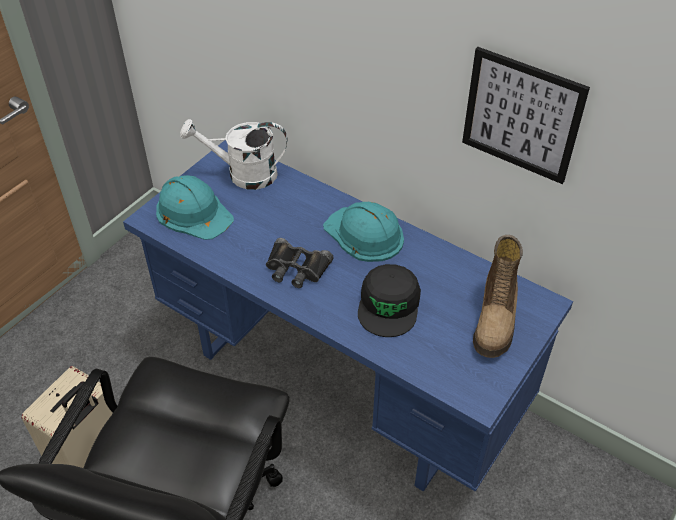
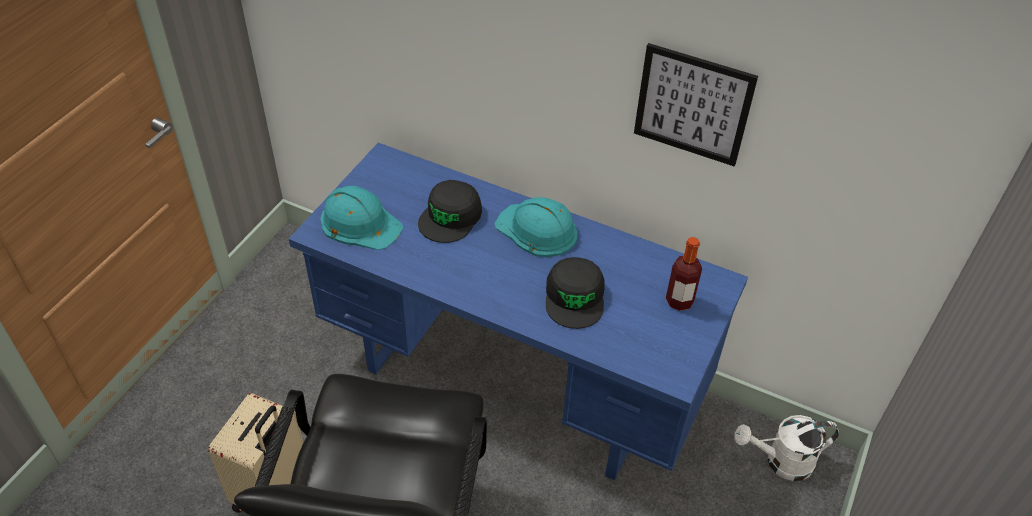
camera: 10 degrees left, 0 degrees up
(243, 174) = (402, 179): white watering can -> white watering can (781, 462)
(282, 214) = (450, 217): none -> black cap
(296, 268) = (476, 270): black binoculars -> none
(496, 319) = (679, 301): boot -> bottle

